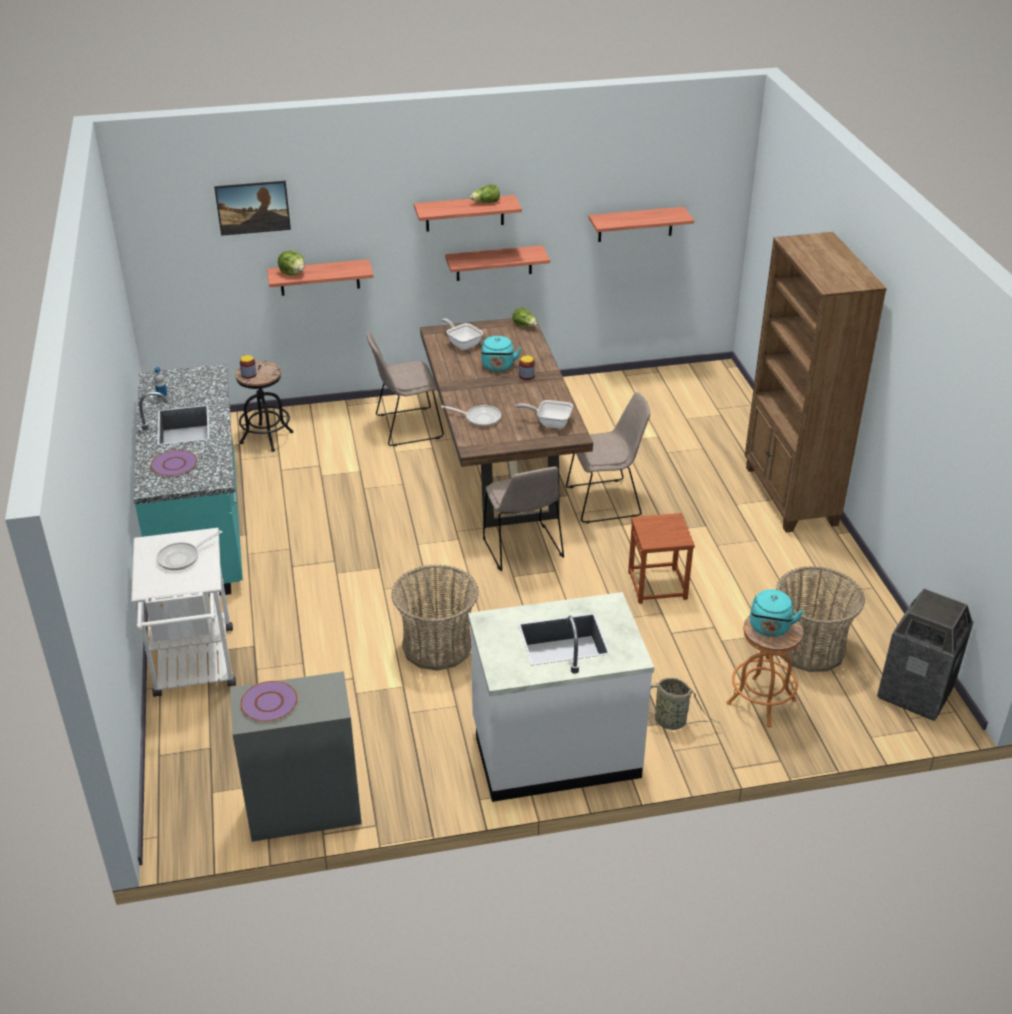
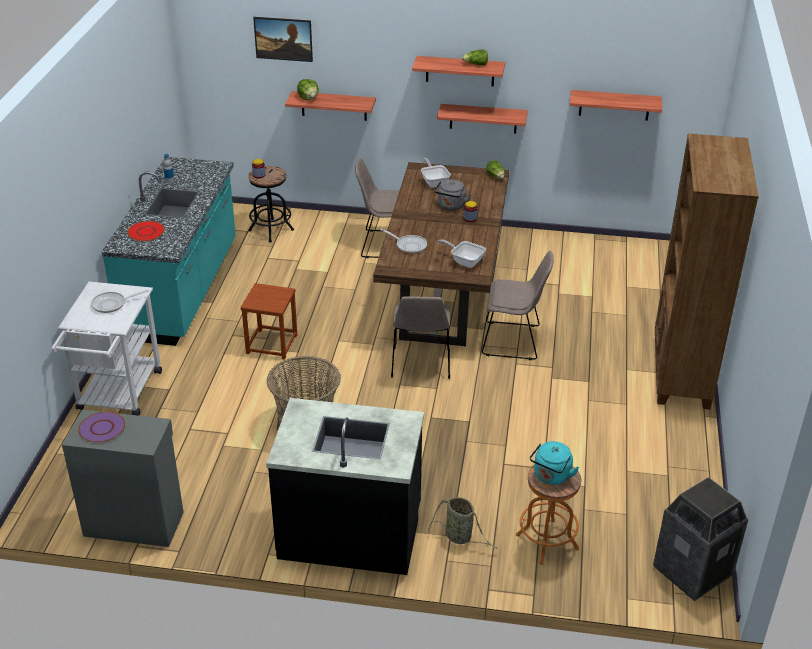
camera: 20 degrees right, 0 degrees up
(174, 464) = (146, 232): purple plate -> red plate
(498, 367) = (451, 206): turquoise kettle -> grey kettle
(555, 750) = (350, 533): white counter -> black counter
(658, 585) = (516, 421): brown stool -> brown stool (272, 344)
(810, 648) = (618, 508): basket -> none

